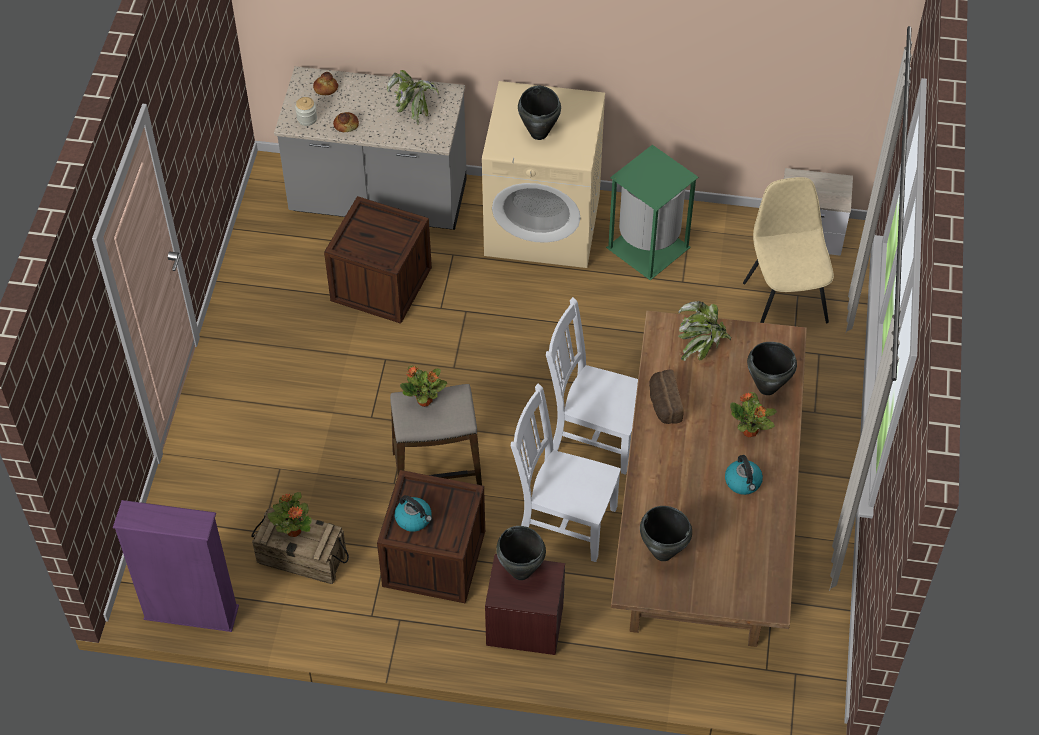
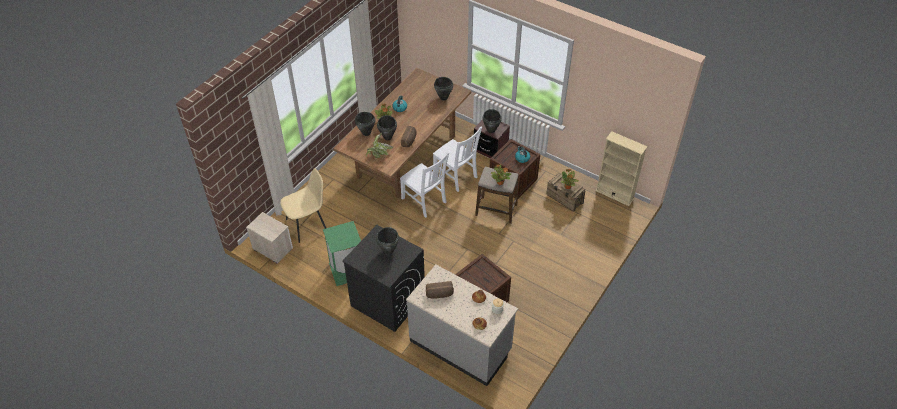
camera: 155 degrees left, 5 degrees down
(191, 613) = (614, 194): purple bookcase -> beige bookcase
(414, 108) = (439, 294): potted plant -> bread
(543, 224) = (387, 300): beige washing machine -> black washing machine
(714, 395) = (388, 137): none -> black cooking pot
(784, 300) = (307, 224): beige chair -> beige chair turned 135 degrees counterclockwise

